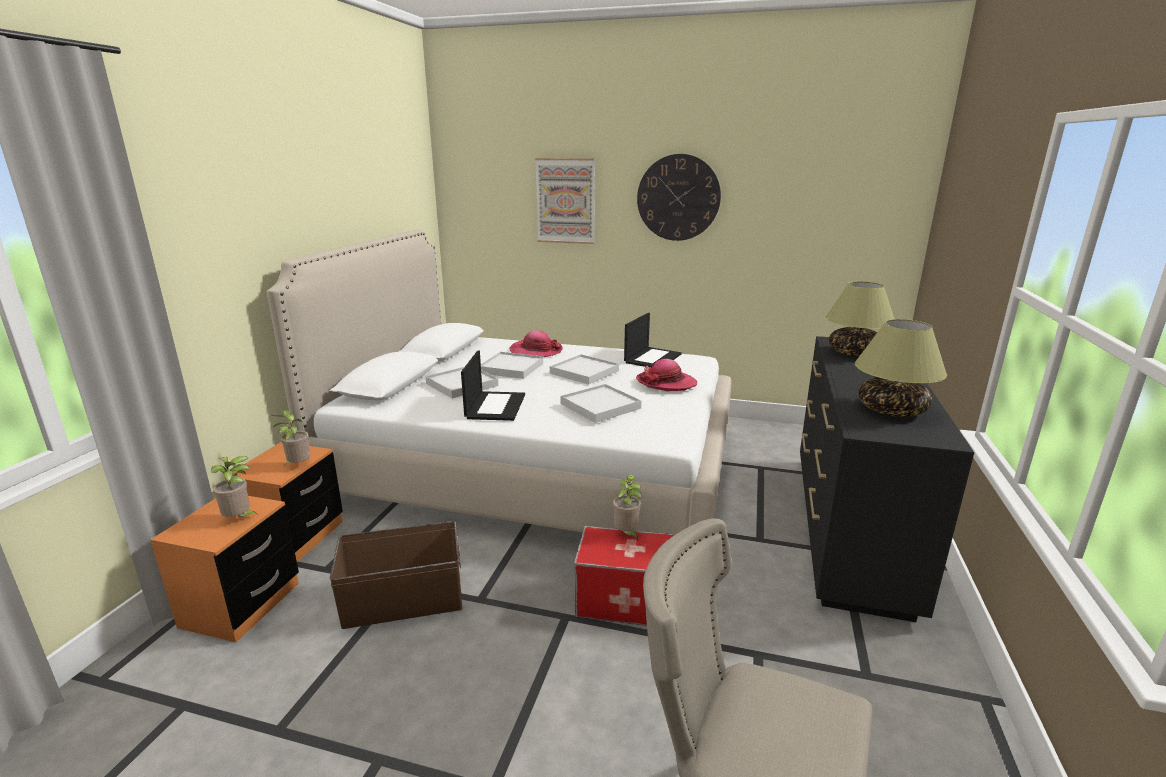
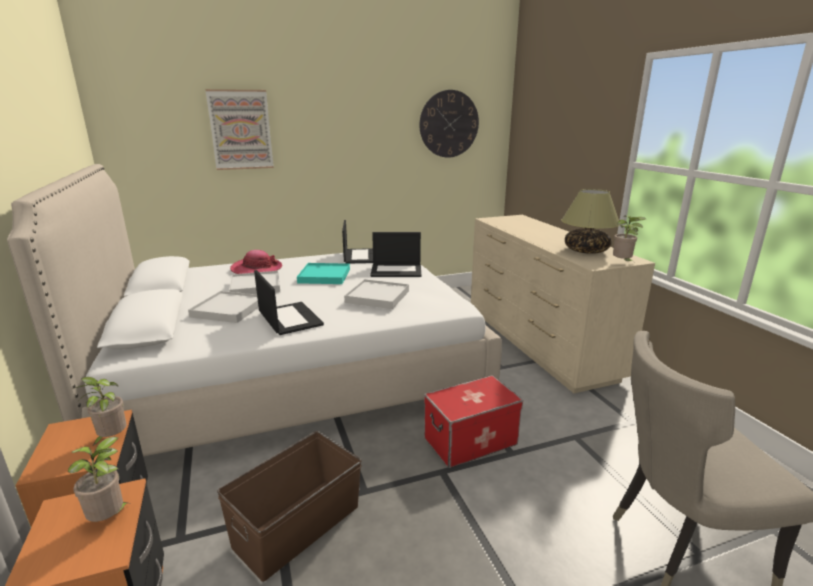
camera: 35 degrees left, 0 degrees up
(584, 372) = (324, 276): white tray -> turquoise tray
(626, 534) = (459, 388): potted plant -> potted plant (622, 263)
(666, 383) = (397, 270): hat -> laptop
(678, 198) = (342, 123): wall clock -> wall clock (449, 124)
(848, 529) = (538, 343): black dresser -> beige dresser
(854, 353) = (513, 224): table lamp -> none

